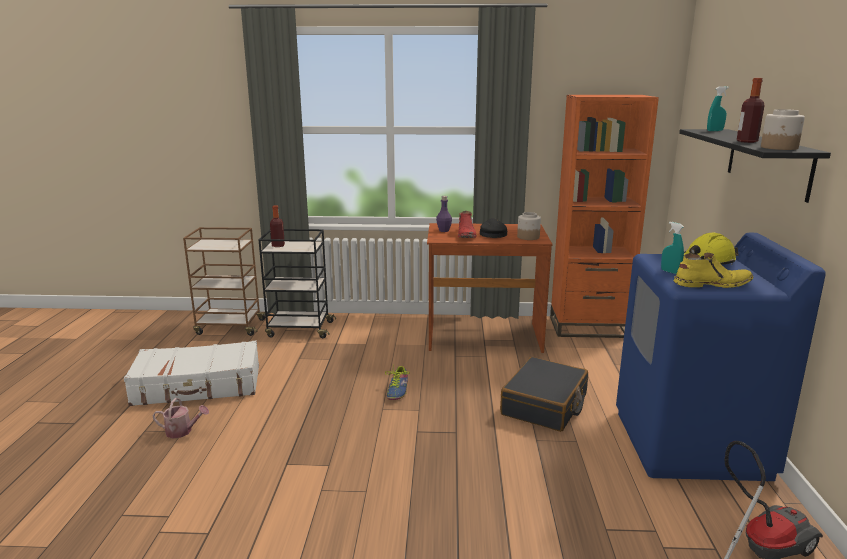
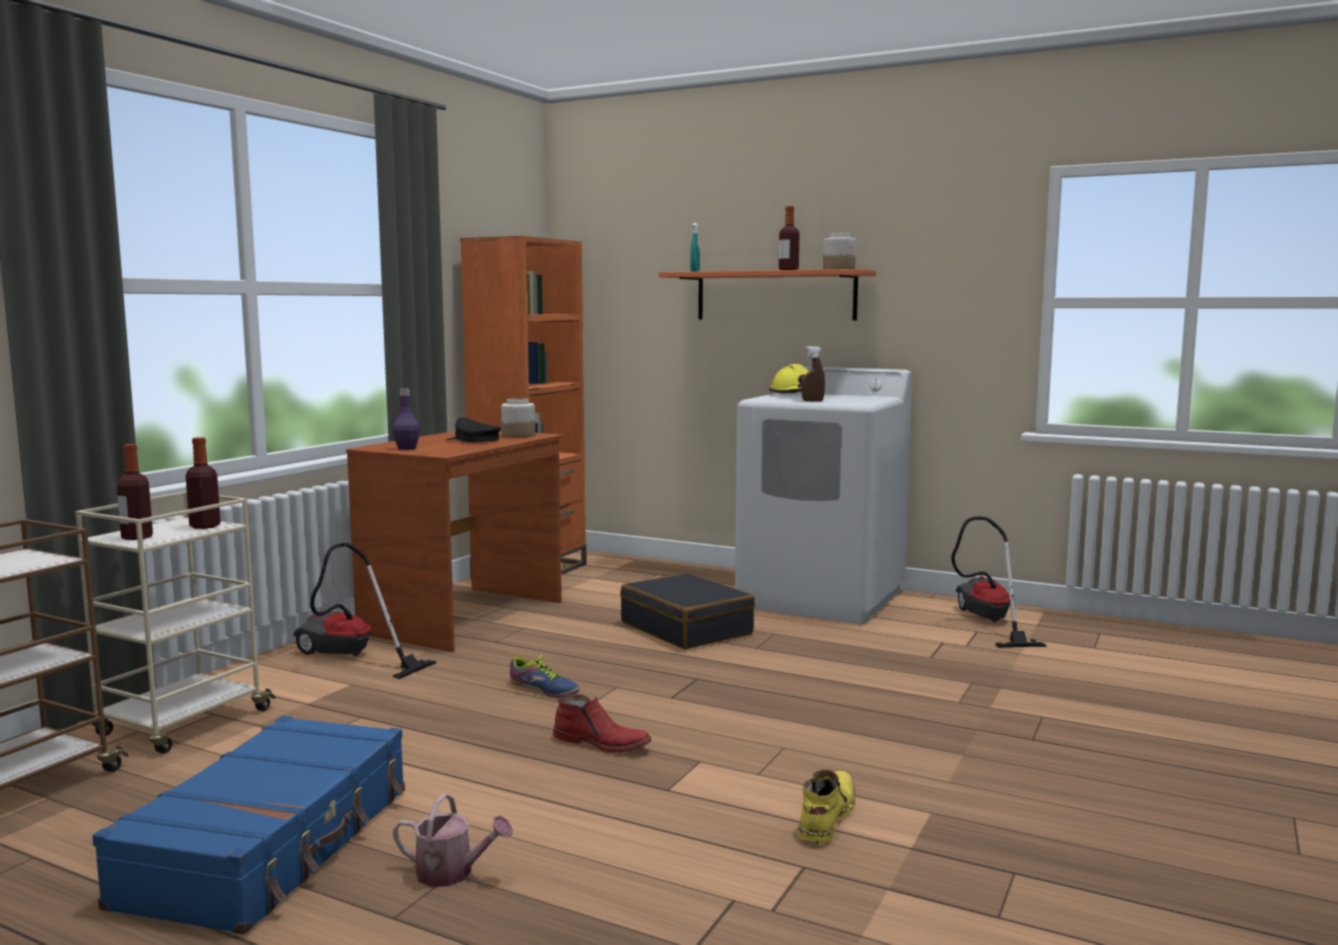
camera: 65 degrees left, 10 degrees down
(182, 431) = (452, 873): watering can -> watering can turned 75 degrees clockwise
(198, 386) = (271, 845): white suitcase -> blue suitcase
(299, 329) = (182, 724): black cart -> beige cart
(305, 248) = (205, 526): none -> bottle
(398, 331) = (348, 657): none -> vacuum cleaner
(466, 235) = (452, 445): red boot -> red boot (602, 743)
(670, 272) = (812, 401): turquoise spray bottle -> brown spray bottle
(690, 444) = (822, 598): blue washing machine -> white washing machine
(711, 284) = (858, 400): yellow boot -> yellow boot (825, 816)
(768, 162) = (775, 296): black shelf -> orange shelf

